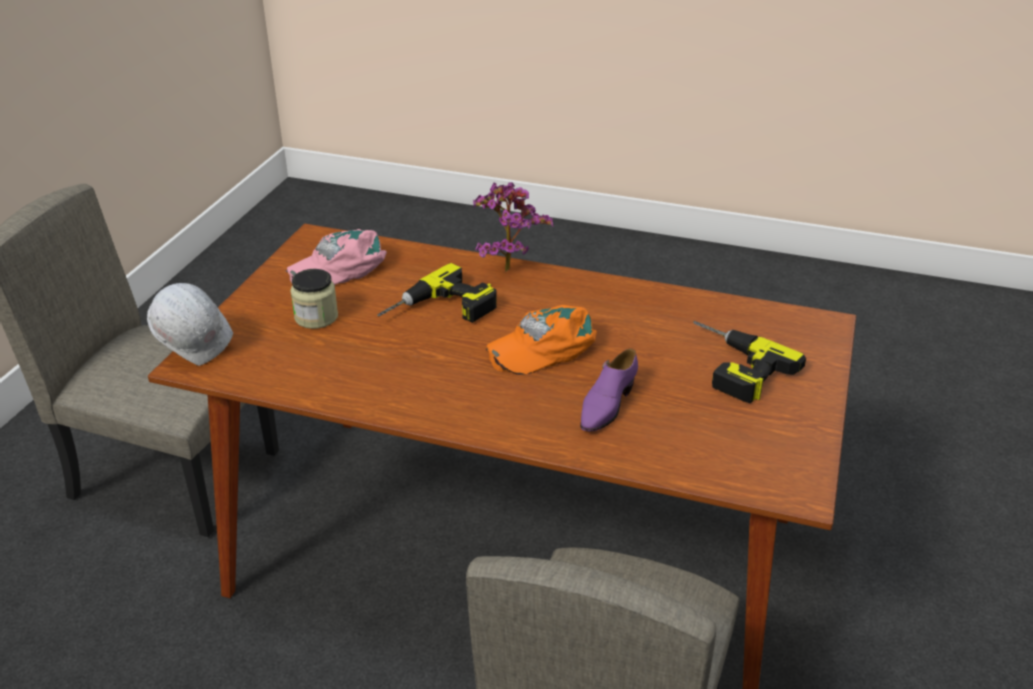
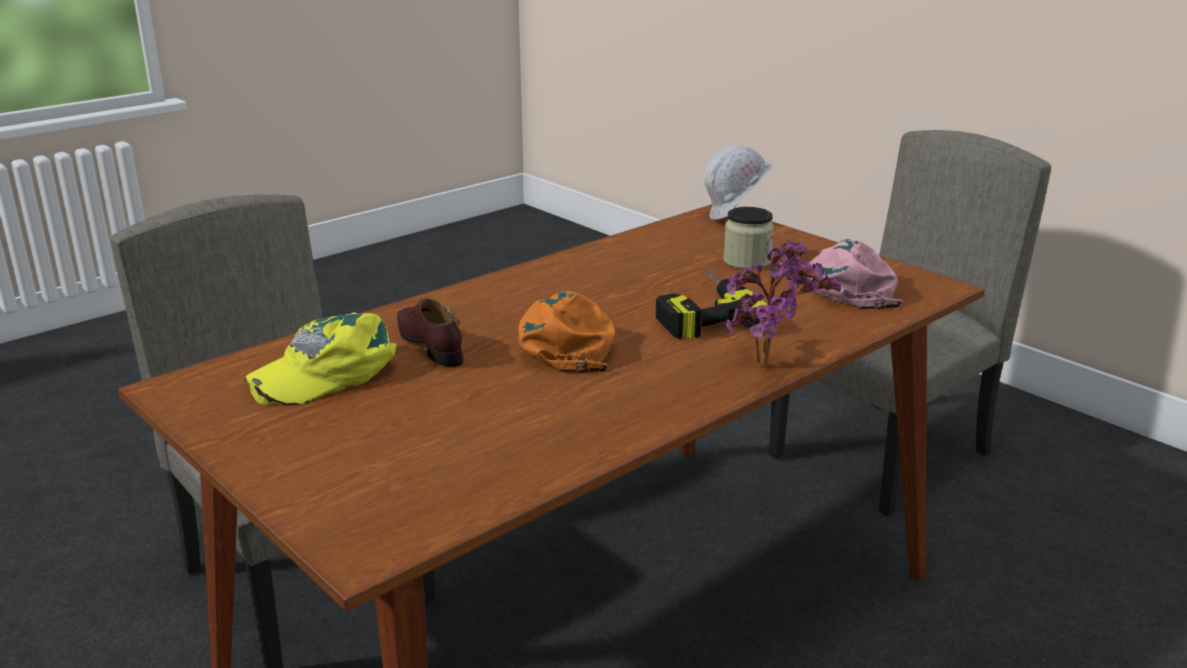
camera: 120 degrees right, 10 degrees down
(606, 405) = (430, 344): purple shoe -> brown shoe
(697, 430) = (326, 373): none -> yellow cap
(729, 366) = (388, 431): power drill -> none

